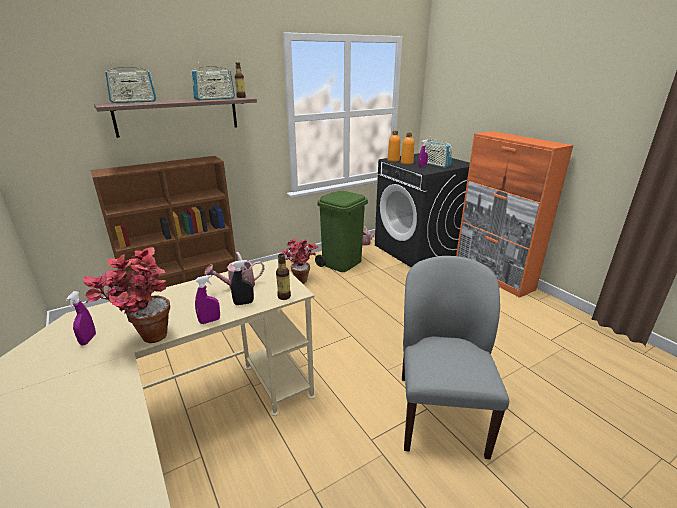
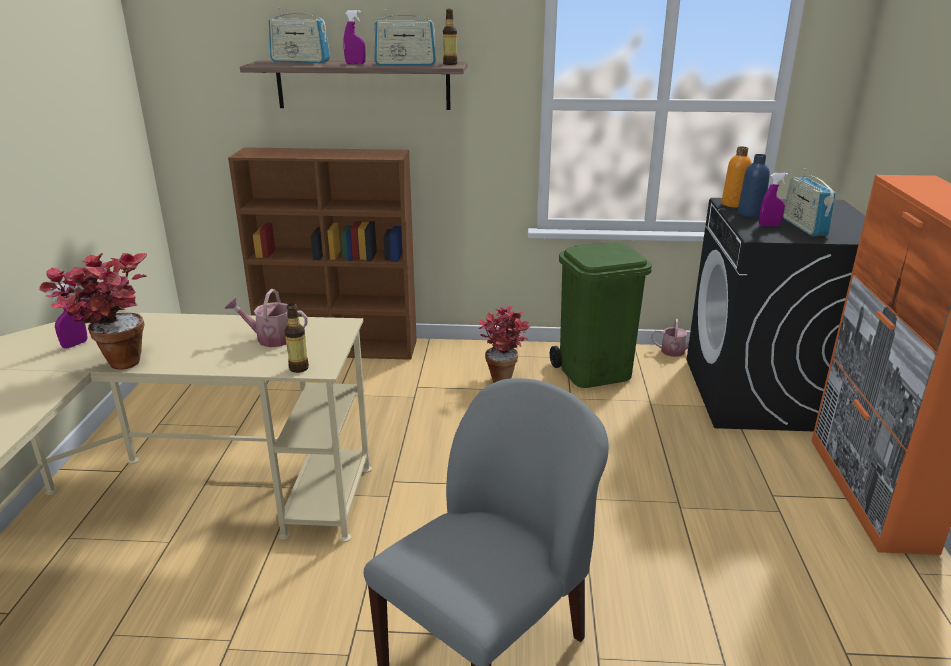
camera: 35 degrees right, 0 degrees up
(210, 321) = (189, 366): purple spray bottle -> purple spray bottle (355, 64)
(244, 303) = (248, 360): black spray bottle -> none
(407, 163) = (750, 214): orange bottle -> blue bottle

